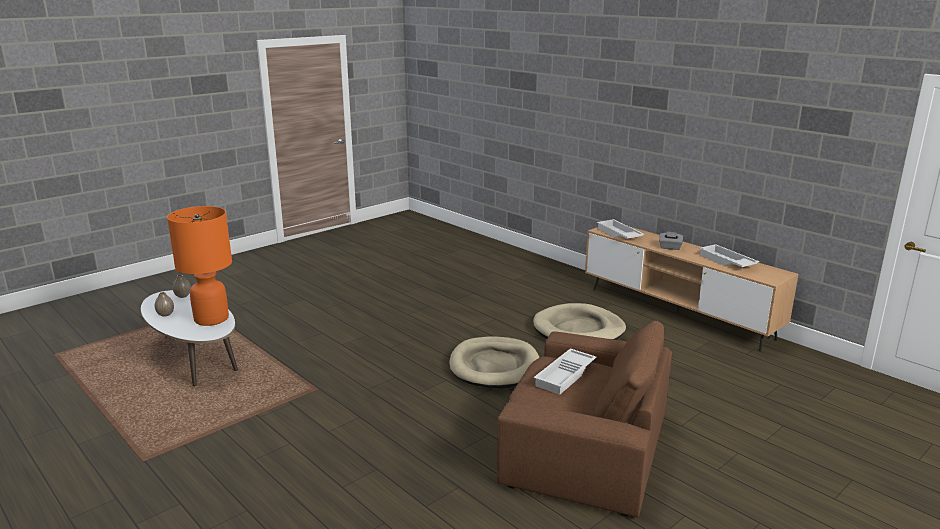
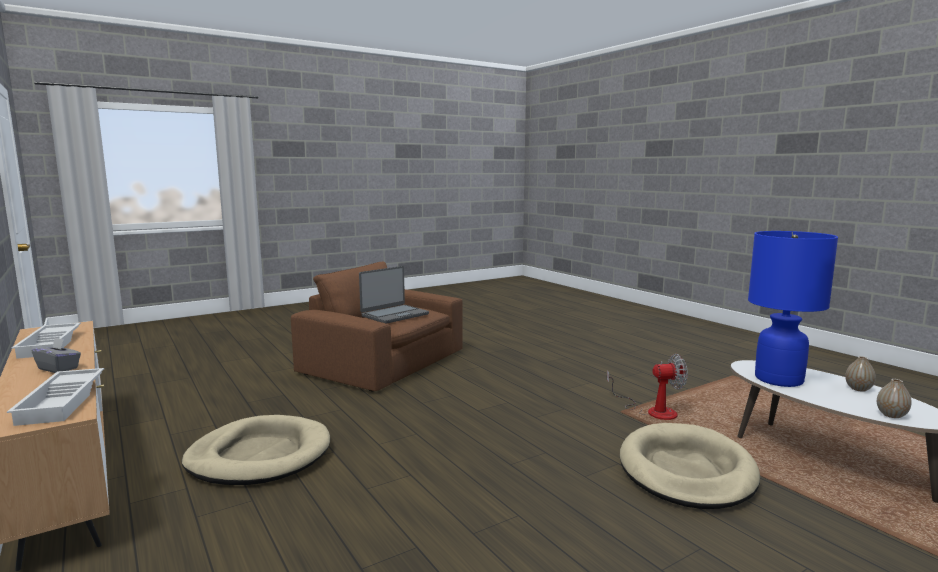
camera: 170 degrees left, 10 degrees down
(211, 319) = (779, 379): orange table lamp -> blue table lamp
(286, 393) = (652, 411): none -> fan
(494, 366) = (416, 419): beige dog bed -> beige dog bed (686, 471)
(565, 376) = (394, 315): white tray -> laptop

